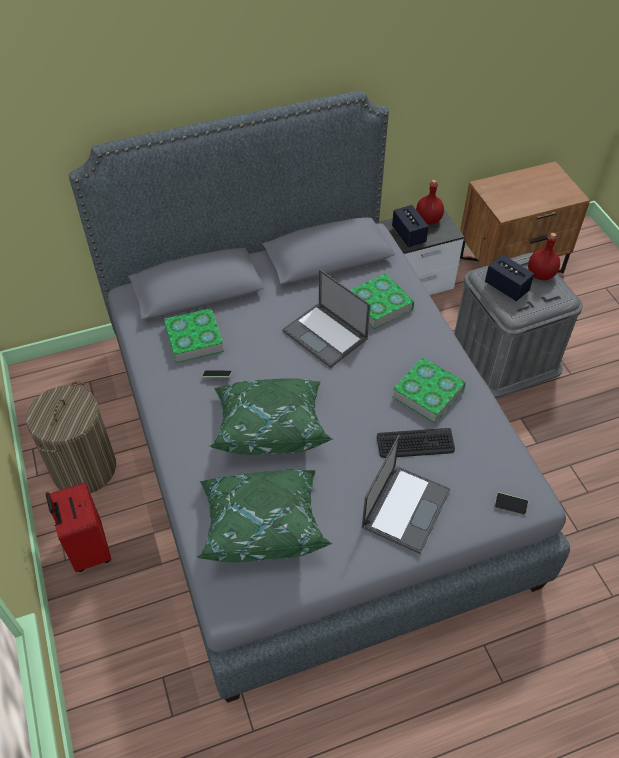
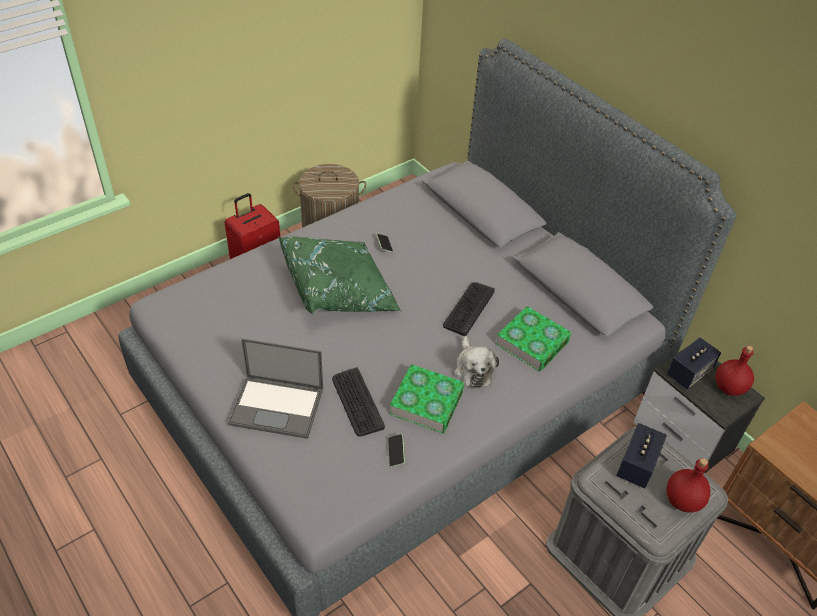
camera: 70 degrees right, 5 degrees down
(194, 339) = (421, 221): book -> none
(262, 524) = (234, 308): green pillow -> none
(326, 335) = (468, 308): laptop -> keyboard
(398, 352) = (472, 369): none -> plush toy
(510, 506) = (303, 495): phone -> phone (396, 453)

